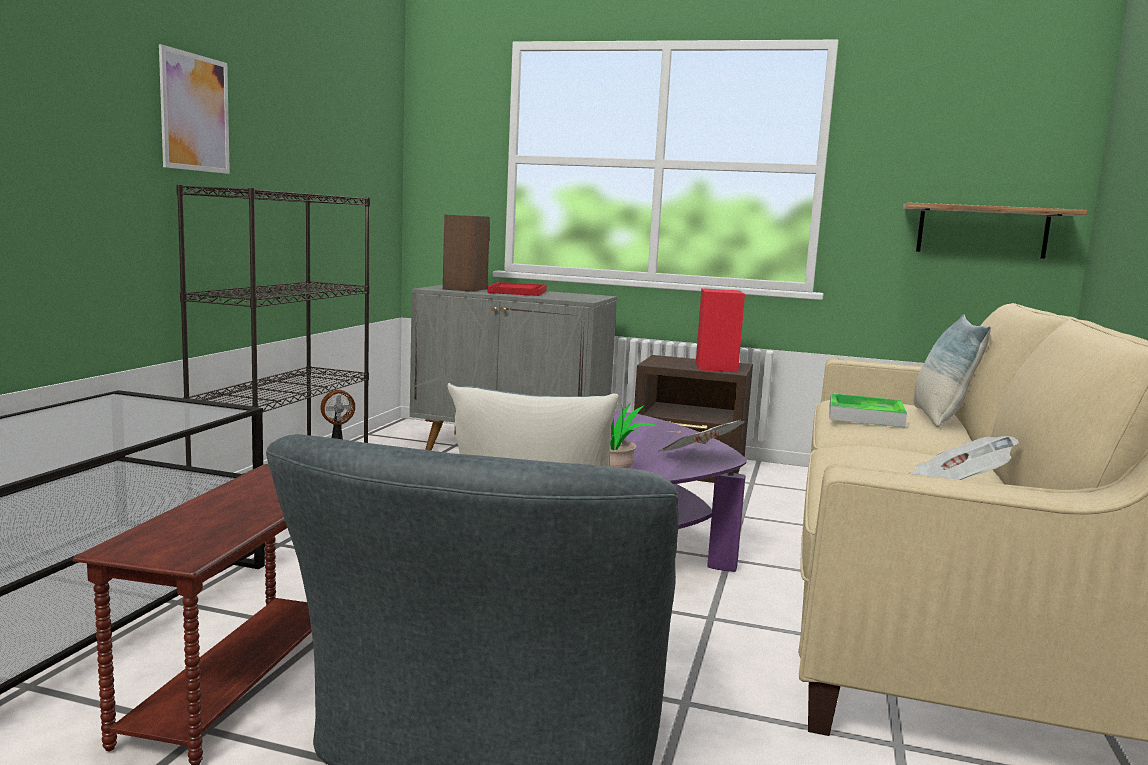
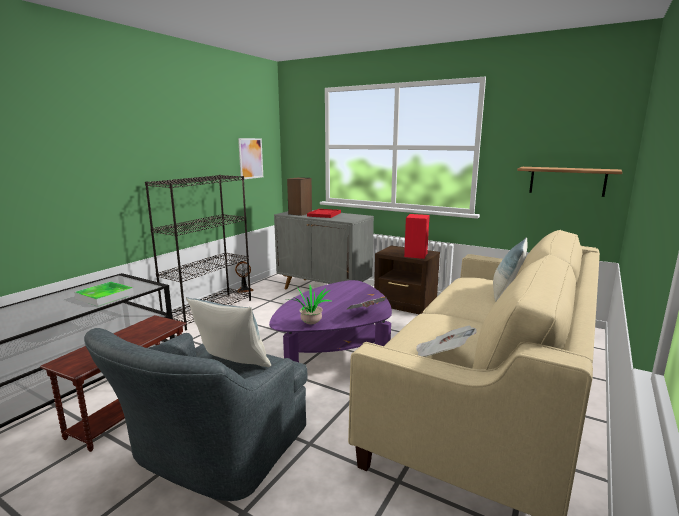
camera: 15 degrees right, 5 degrees up
(195, 113) = (154, 147): picture -> picture (251, 158)
(865, 416) = (461, 293): tray -> tray (105, 296)

